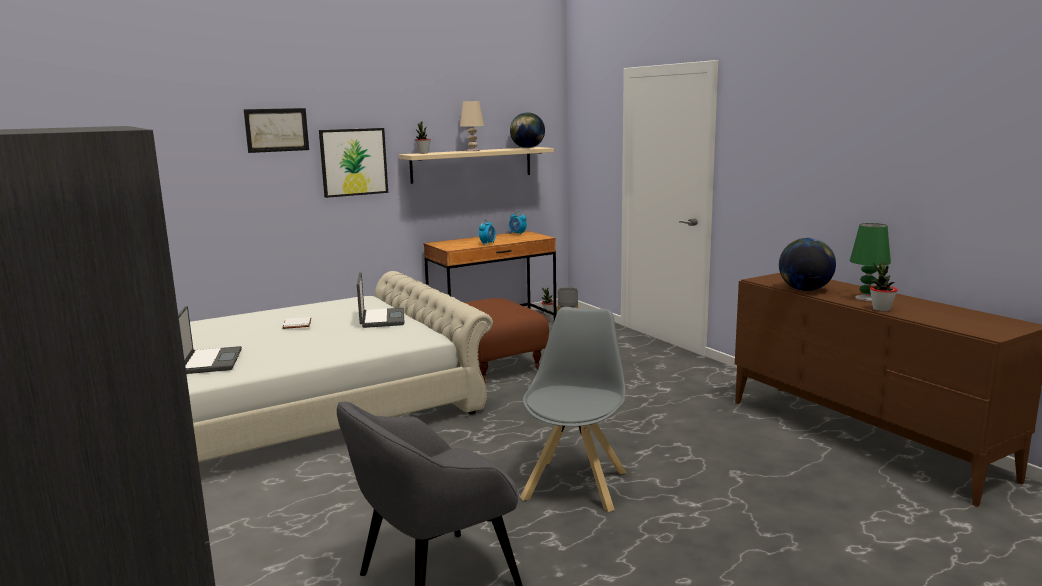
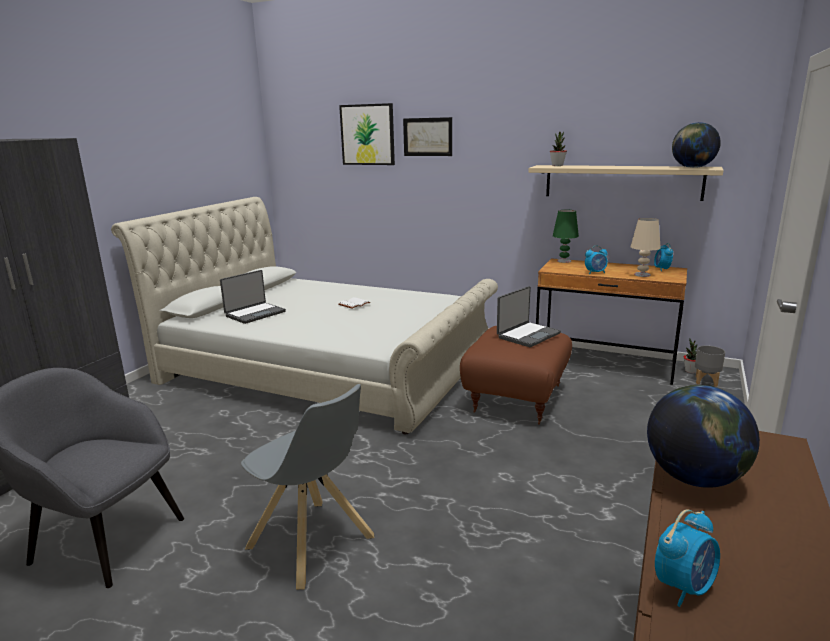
camera: 55 degrees right, 5 degrees up
(353, 162) = (491, 170): picture -> picture (367, 134)
(381, 319) = (402, 319): laptop -> laptop (527, 335)
(473, 150) = (616, 166): beige table lamp -> beige table lamp (642, 274)
(576, 483) = (312, 544): grey chair -> grey chair turned 60 degrees clockwise
(866, 298) = (744, 553): green table lamp -> green table lamp (564, 261)
(881, 309) = (684, 587): potted plant -> alarm clock

